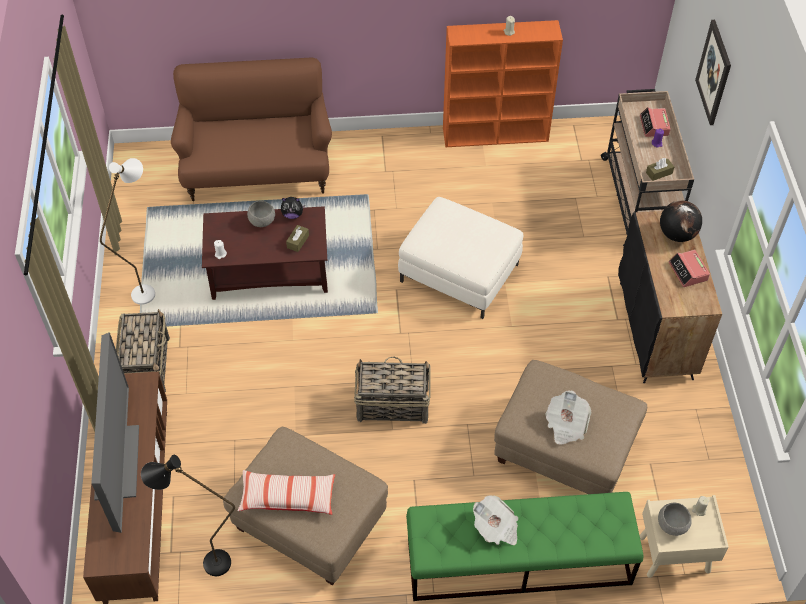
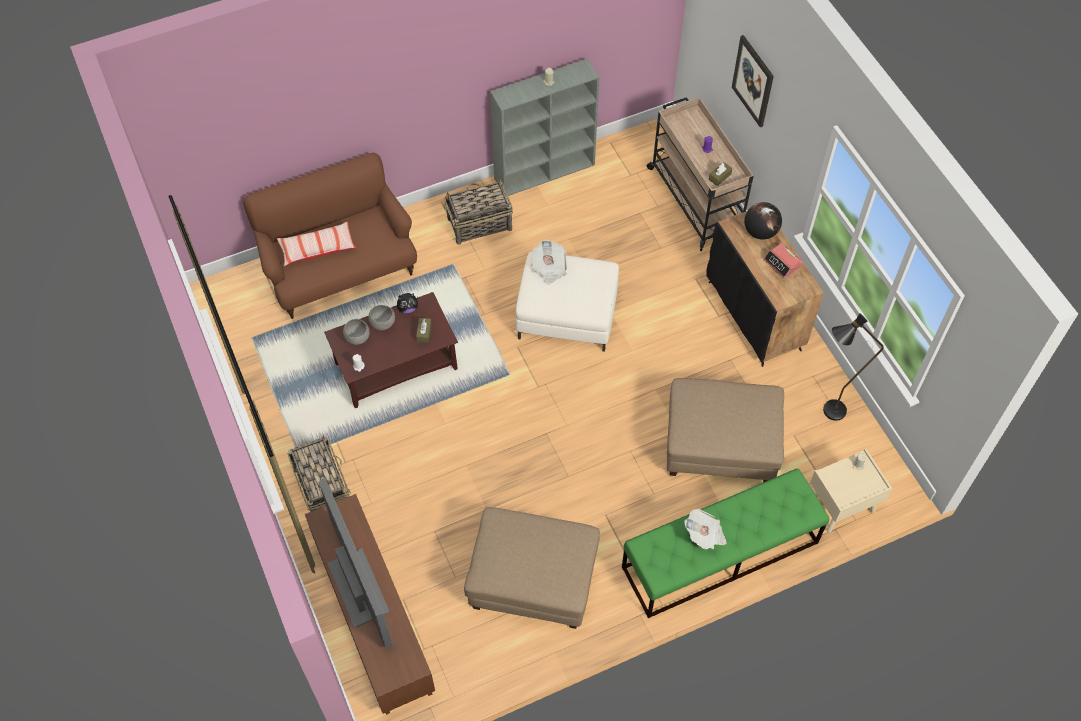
camera: 20 degrees left, 5 degrees up
(149, 289) = (290, 416): white floor lamp -> none
(206, 564) = (459, 648): black floor lamp -> black floor lamp (827, 413)
(287, 497) = (521, 568): pillow -> pillow (317, 248)
(392, 404) = (558, 454): basket -> basket (479, 224)
(496, 134) = (545, 171): orange bookcase -> grey bookcase
(566, 425) = (726, 428): newspaper -> newspaper (549, 268)
(654, 126) = (698, 133): alarm clock -> none
(672, 525) = (842, 484): grey bowl -> grey bowl (358, 337)

